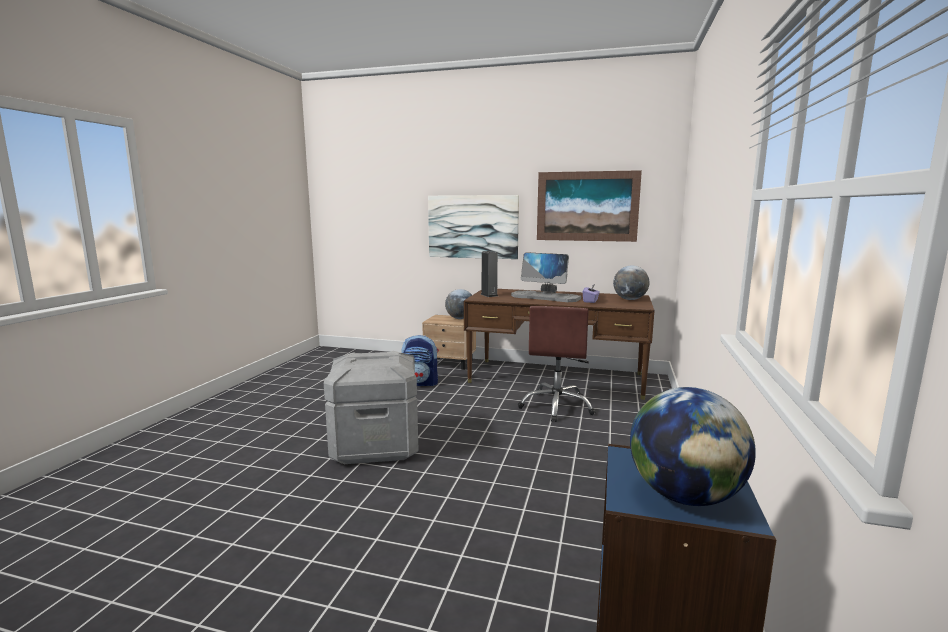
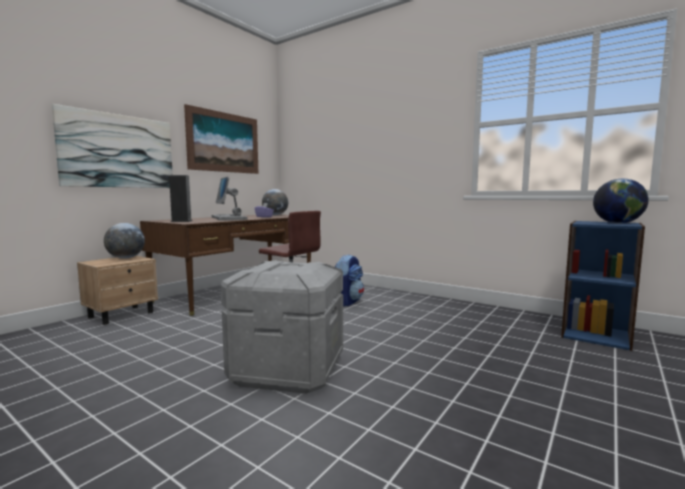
camera: 70 degrees left, 5 degrees down
(421, 383) = (151, 333): backpack -> backpack (347, 302)
(546, 297) = (229, 218): monitor -> monitor turned 105 degrees clockwise

